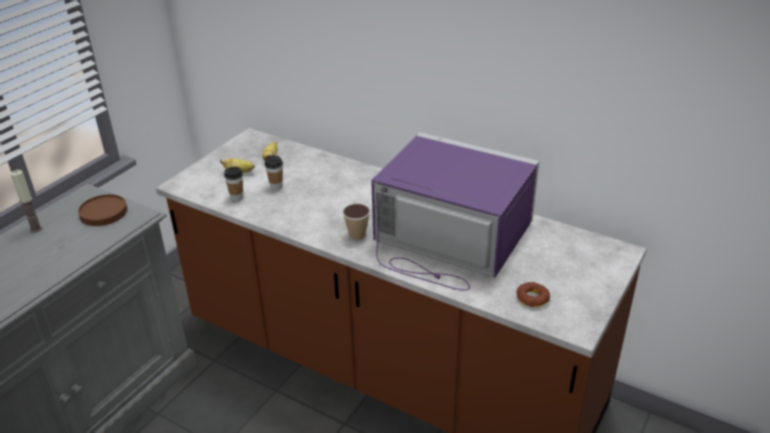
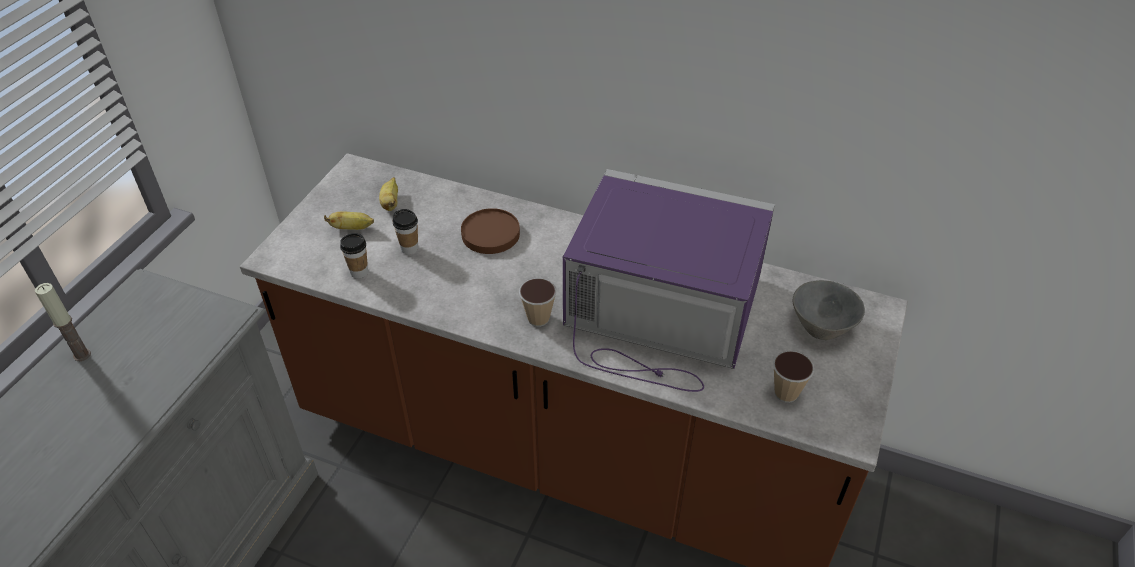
camera: 10 degrees left, 10 degrees up
(103, 213) = (175, 317): brown plate -> brown plate (490, 234)
(532, 298) = (786, 393): donut -> cup
(574, 259) = (824, 327): none -> grey bowl

